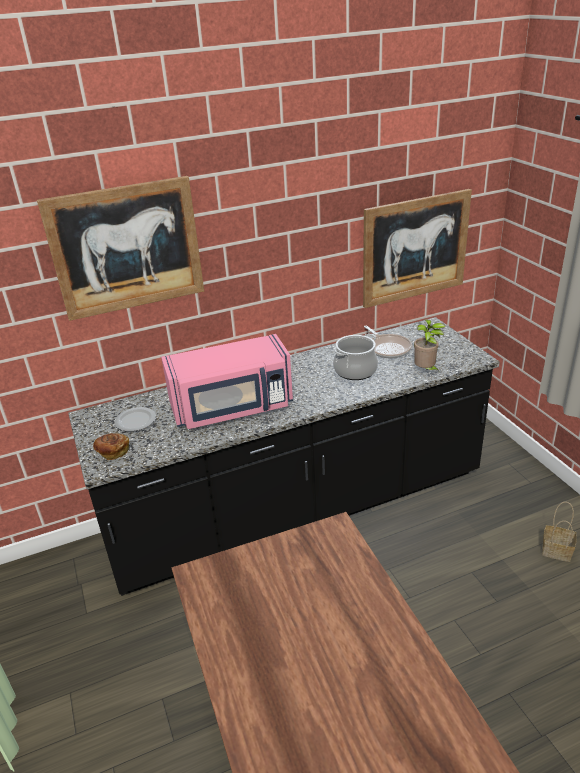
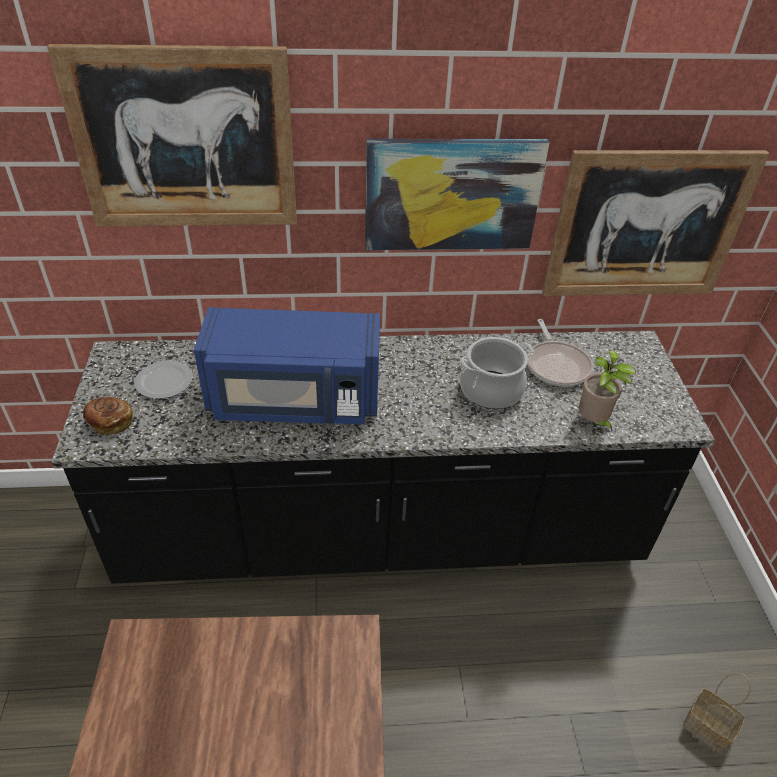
camera: 15 degrees right, 10 degrees up
(232, 408) = (294, 400): pink microwave -> blue microwave
(298, 251) = (452, 194): none -> picture

